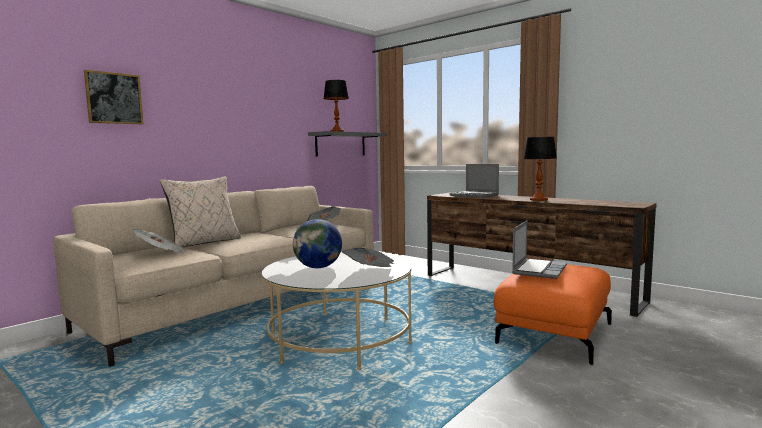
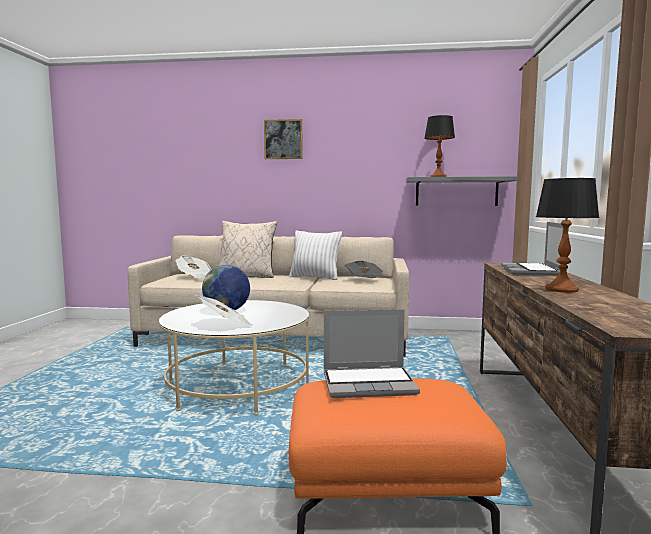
camera: 55 degrees right, 0 degrees up
(114, 98) = (217, 157): picture -> picture (283, 139)
(272, 231) = (315, 277): none -> white pillow

